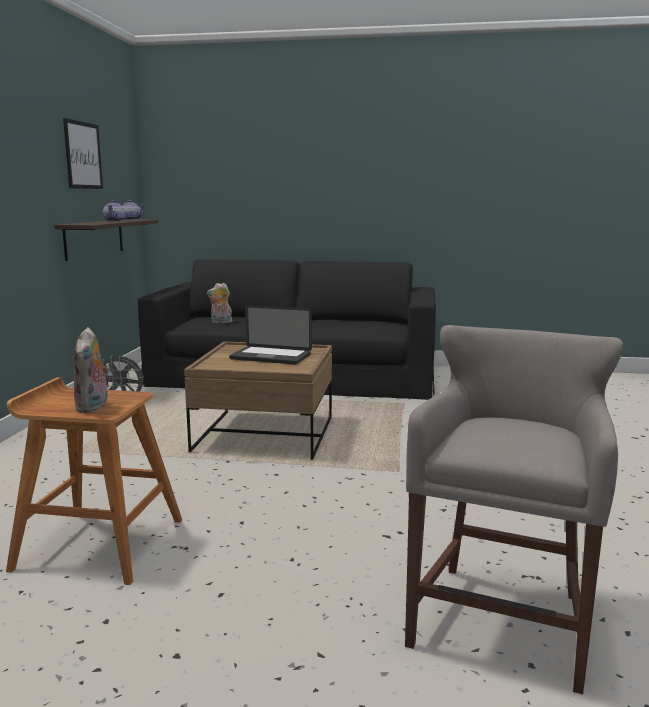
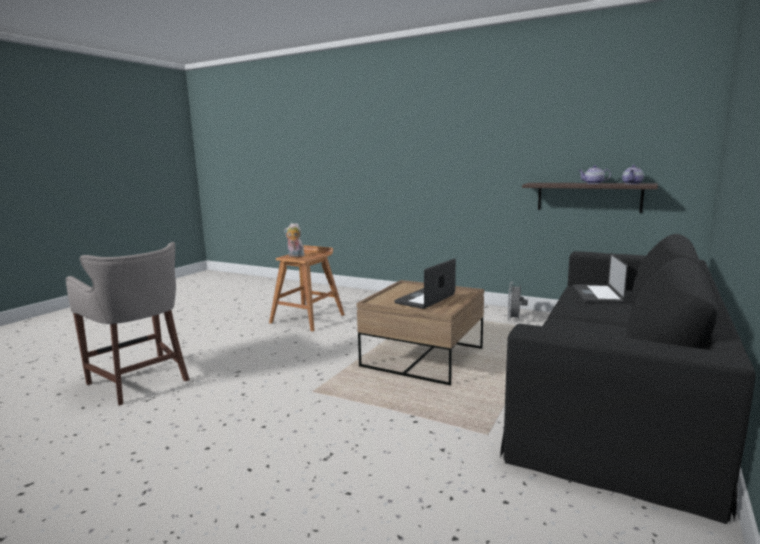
camera: 110 degrees right, 0 degrees up
(83, 155) = (585, 128): picture -> none
(221, 322) = (597, 295): plush toy -> laptop

